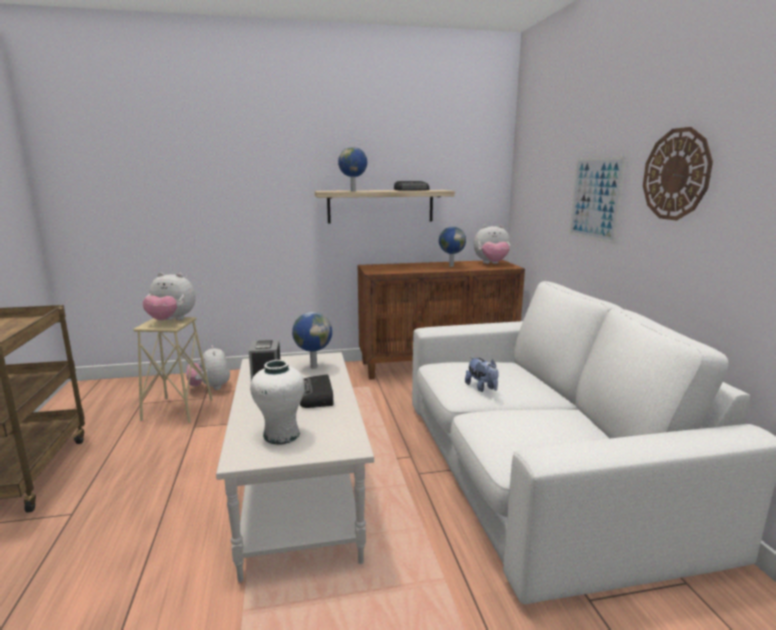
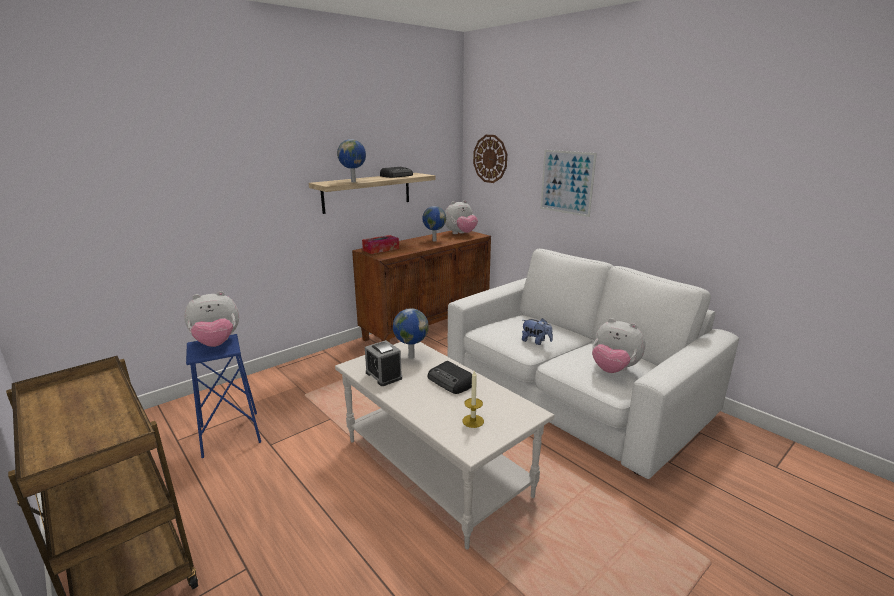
camera: 30 degrees left, 5 degrees up
(178, 410) = (231, 434): beige stool -> blue stool
(210, 387) = (239, 402): plush toy -> plush toy (613, 370)
(281, 435) = (473, 421): white vase -> candle
(384, 267) = (381, 249): none -> tissue box
(676, 174) = (644, 170): wall clock -> wall clock (490, 159)

